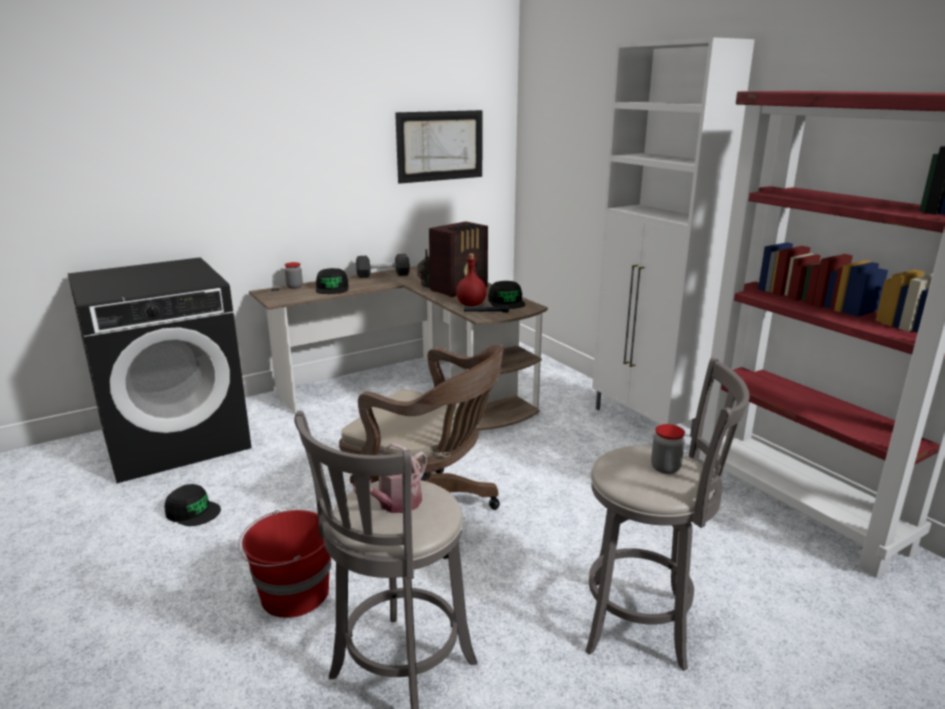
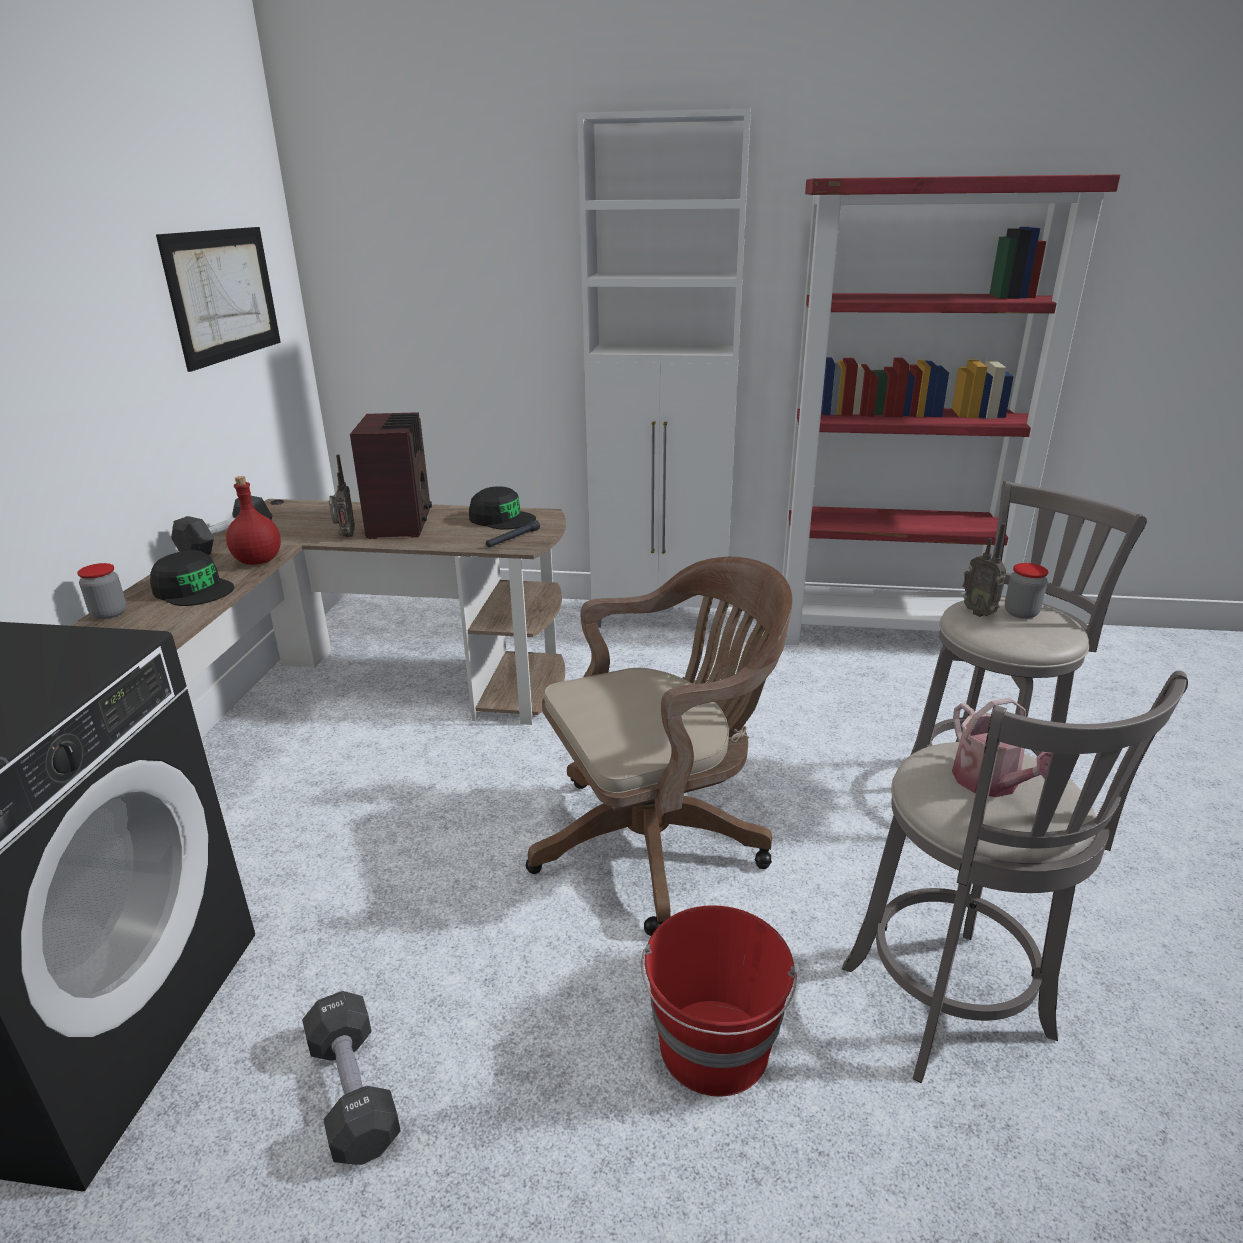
camera: 50 degrees left, 5 degrees up
(193, 511) = (353, 1092): black cap -> black dumbbell
(471, 304) = (469, 537): red bottle -> red bottle (257, 561)
(637, 453) = (979, 612): none -> radio

